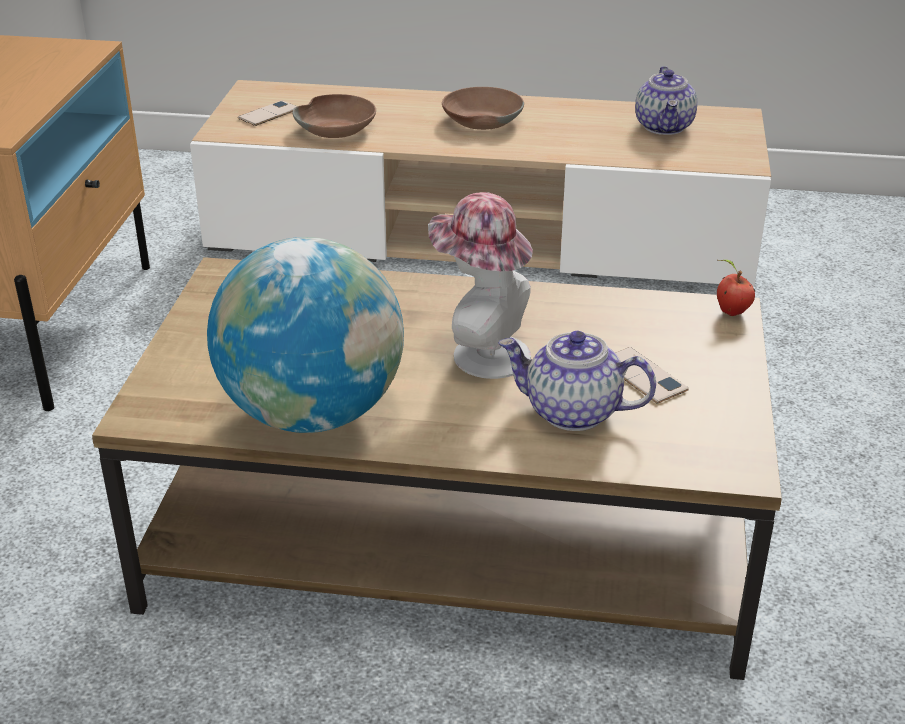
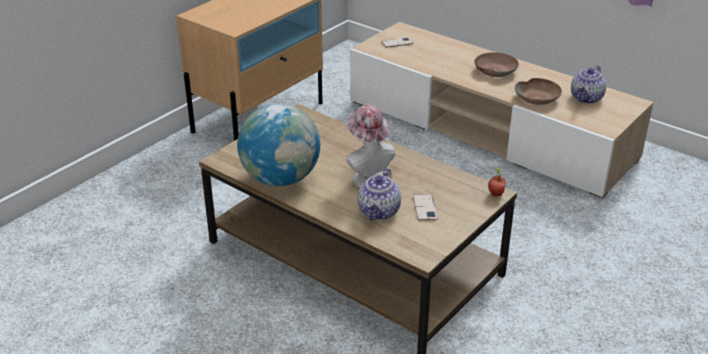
camera: 30 degrees right, 0 degrees up
(337, 128) = (421, 58): brown bowl -> brown bowl (538, 98)
(571, 412) = (379, 212): teapot -> teapot turned 120 degrees counterclockwise

